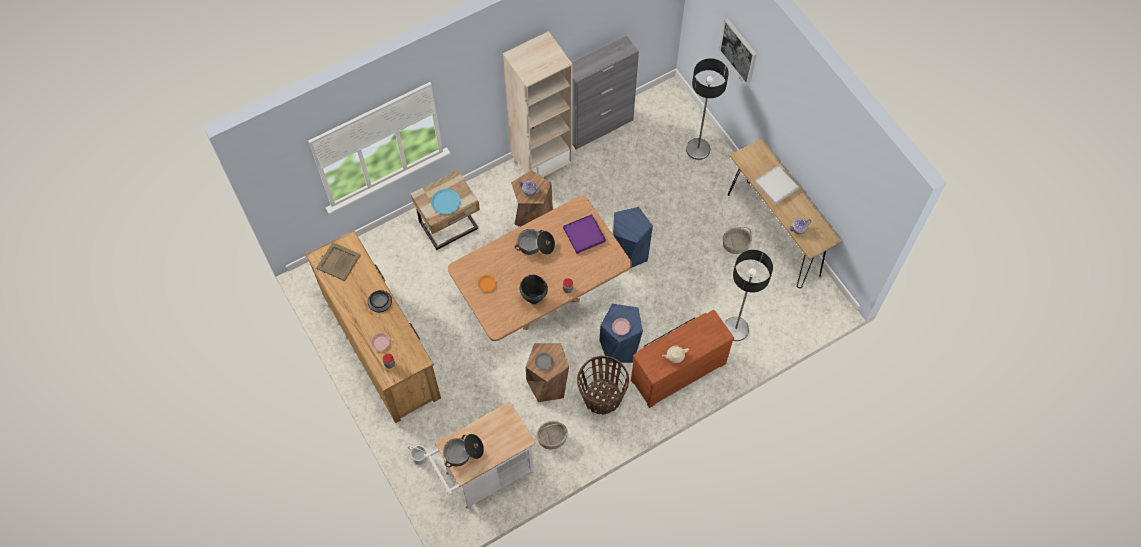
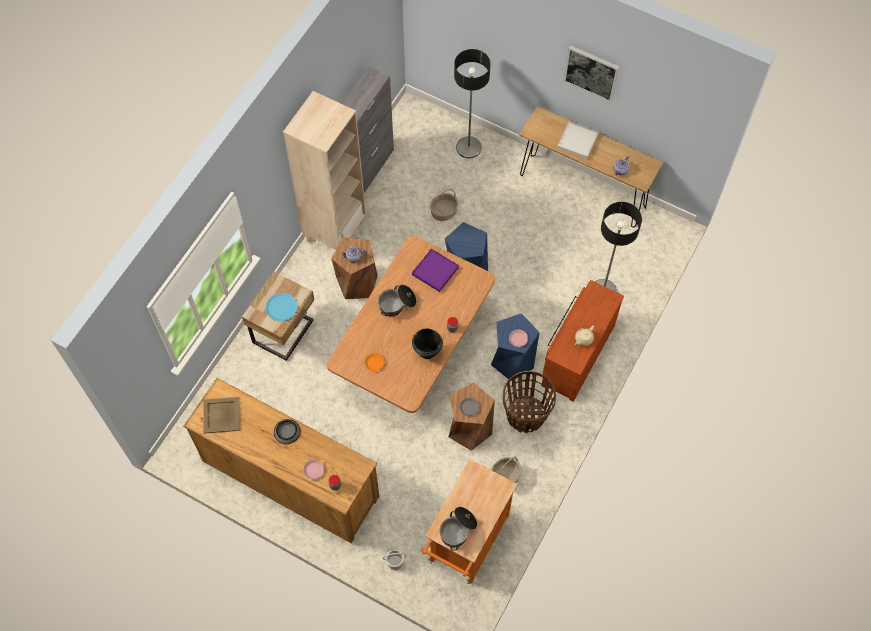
camera: 30 degrees left, 0 degrees up
(485, 475) = (466, 544): white cart -> orange cart
(735, 245) = (556, 217): basket -> basket (444, 212)
(739, 51) = (488, 31): picture -> picture (591, 72)

